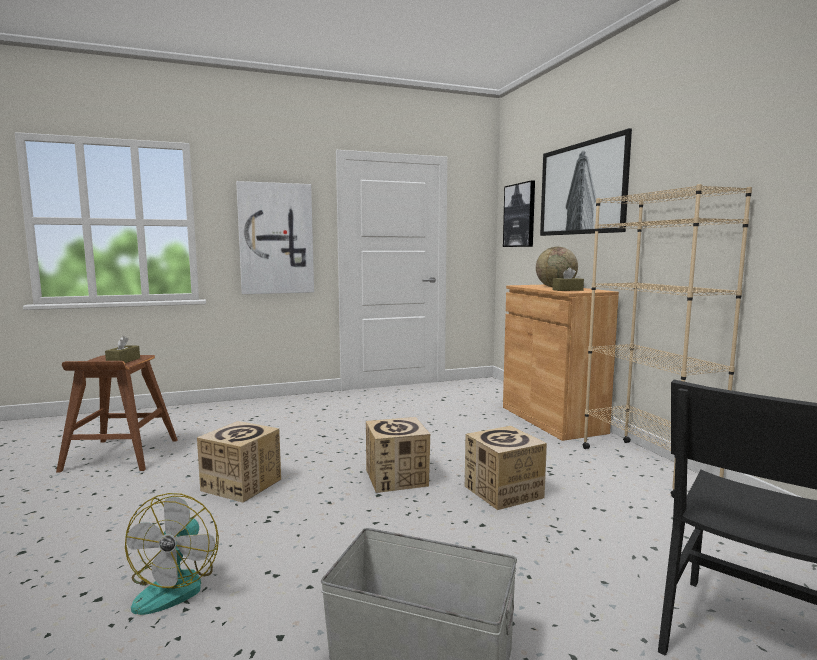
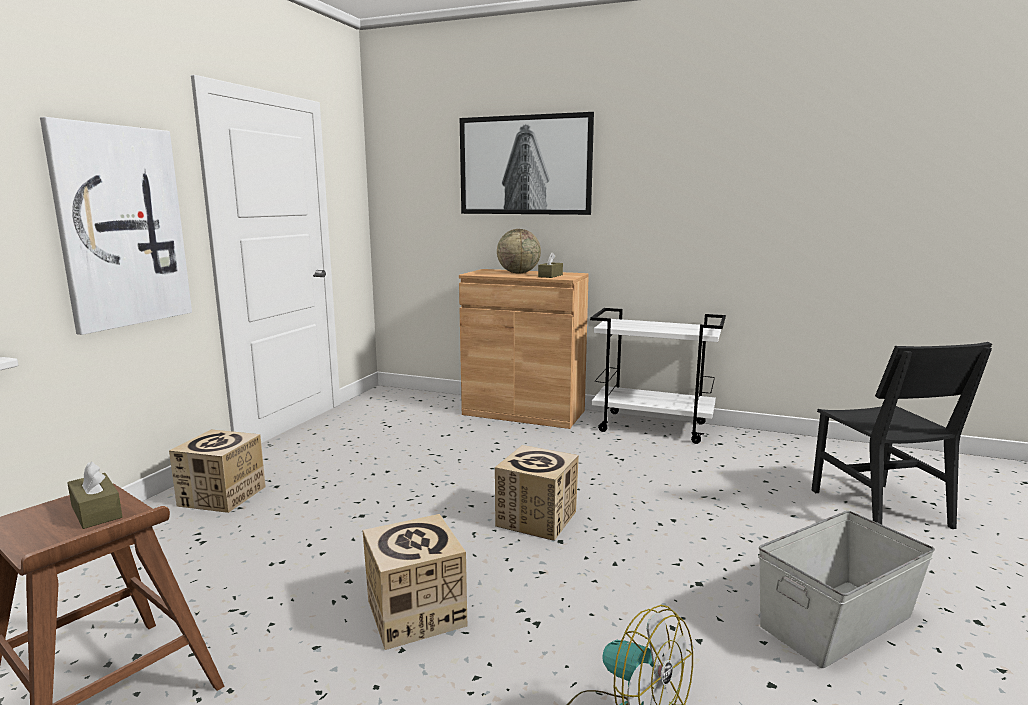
camera: 50 degrees left, 5 degrees up
(503, 492) = (628, 488): cardboard box -> cardboard box (222, 496)
(519, 215) = (417, 187): picture -> none
(647, 466) = (653, 427): beige bookcase -> white cart

